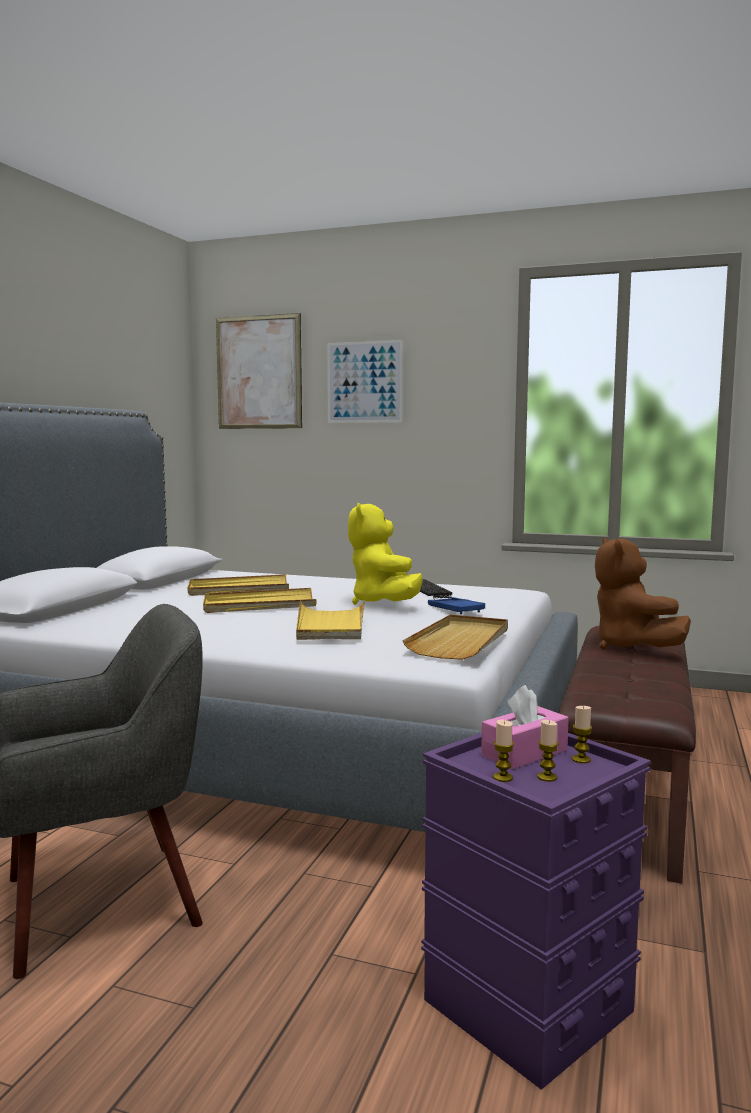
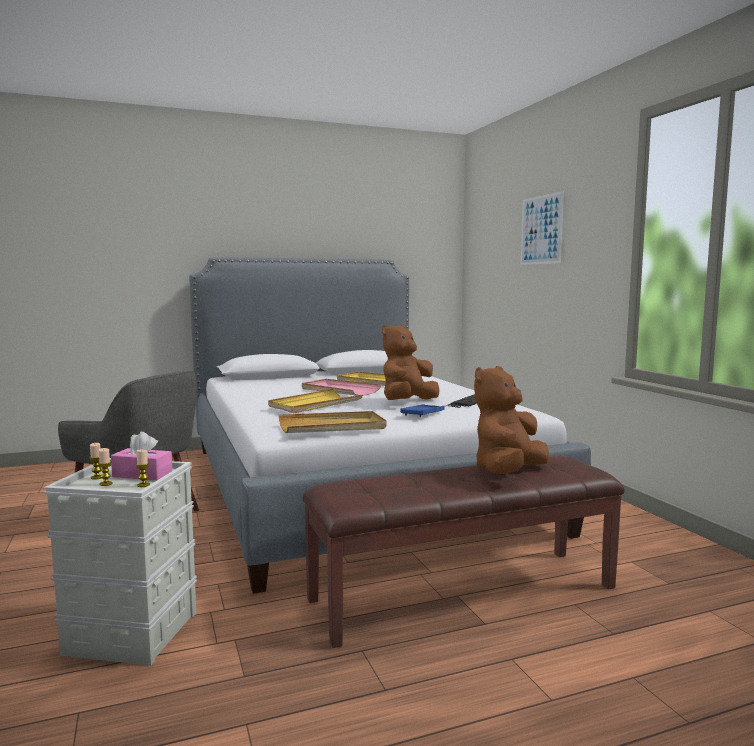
camera: 50 degrees right, 0 degrees up
(259, 372) = (490, 227): picture -> none
(259, 605) = (339, 390): yellow tray -> pink tray
(383, 603) = (407, 402): yellow plush toy -> brown plush toy
(525, 1005) = (131, 632): purple storage box -> grey storage box

